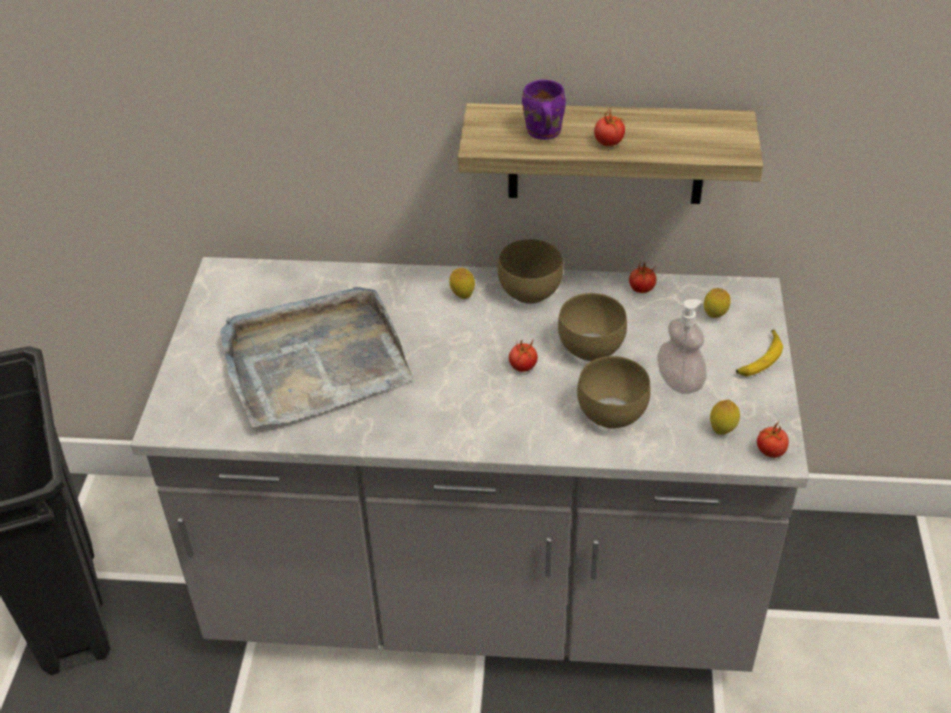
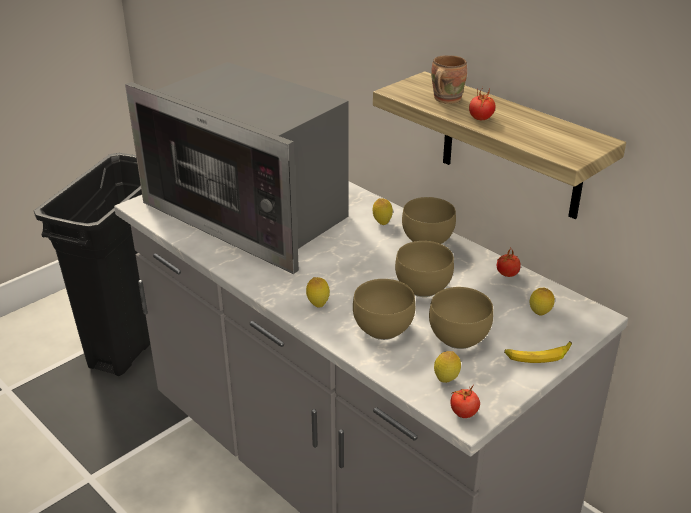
camera: 40 degrees right, 10 degrees down
(314, 362) = (252, 214): grey tray -> microwave
(522, 426) = (318, 304): none -> lemon
(523, 367) = (364, 275): tomato -> none
(542, 133) = (444, 99): purple mug -> brown mug
(679, 382) = (457, 337): soap dispenser -> brown bowl

